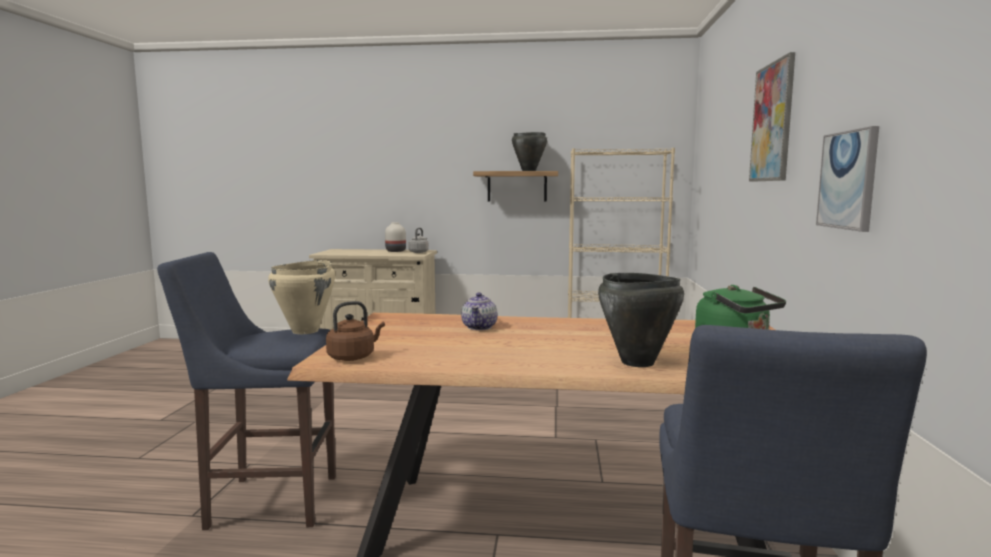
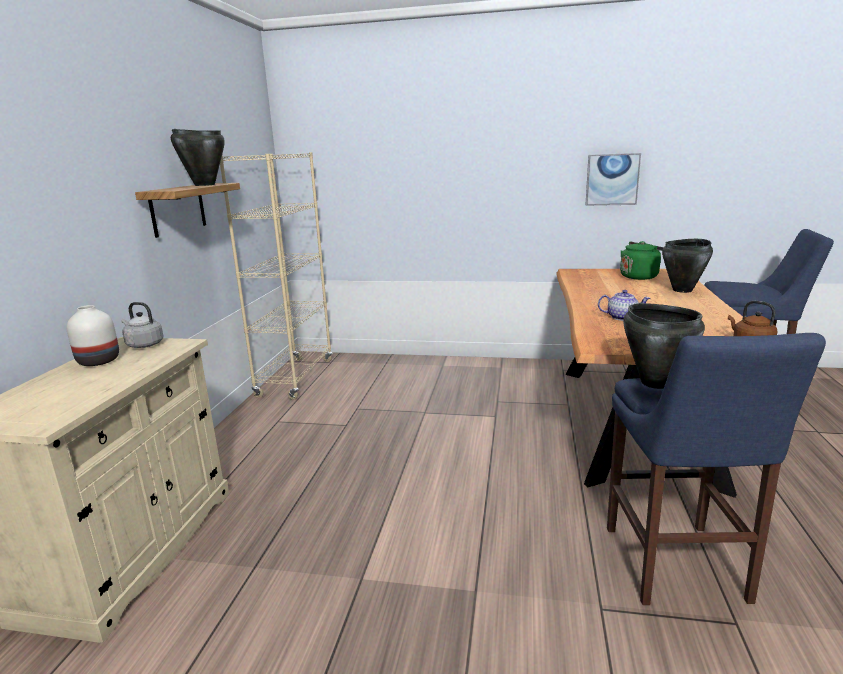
camera: 85 degrees left, 10 degrees up
(306, 331) = (655, 383): beige cooking pot -> black cooking pot
(772, 122) = (497, 140): picture -> none

